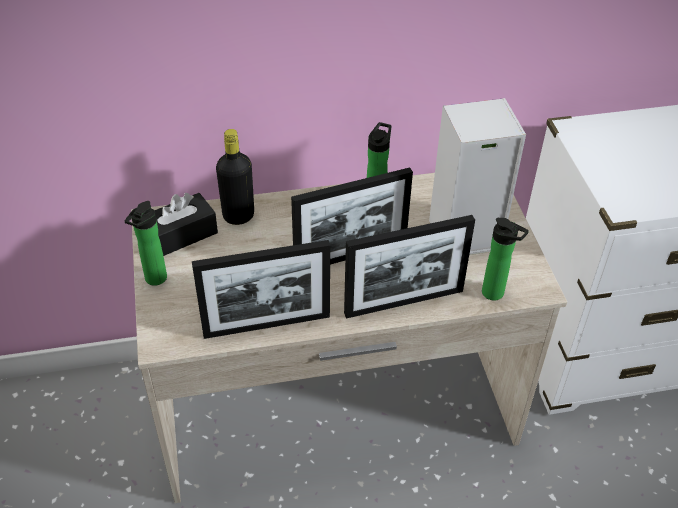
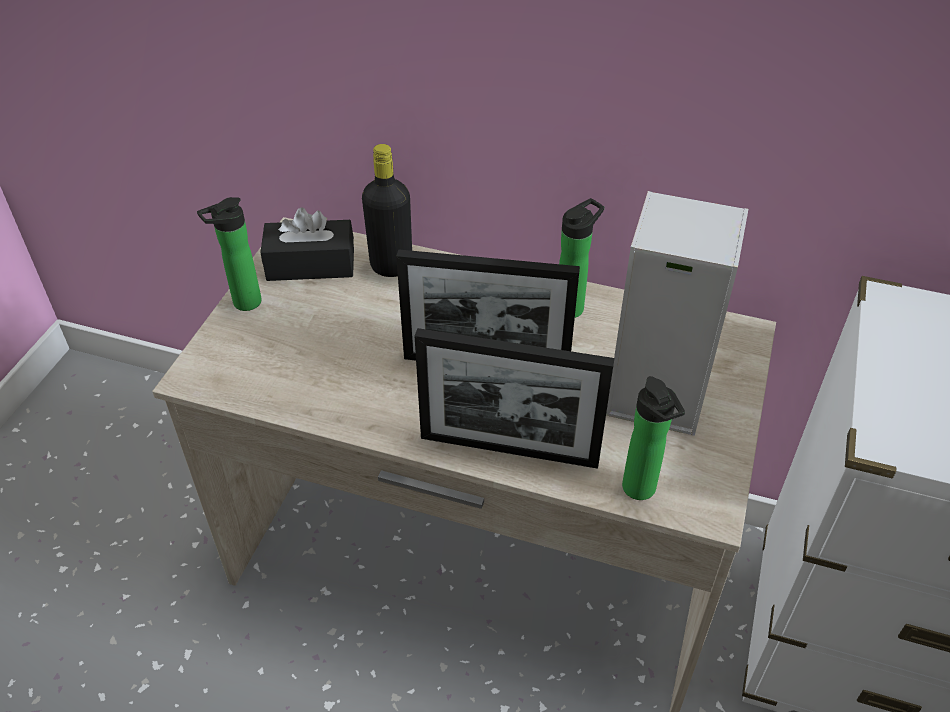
camera: 30 degrees right, 0 degrees up
(267, 325) = (322, 406): picture frame -> none

